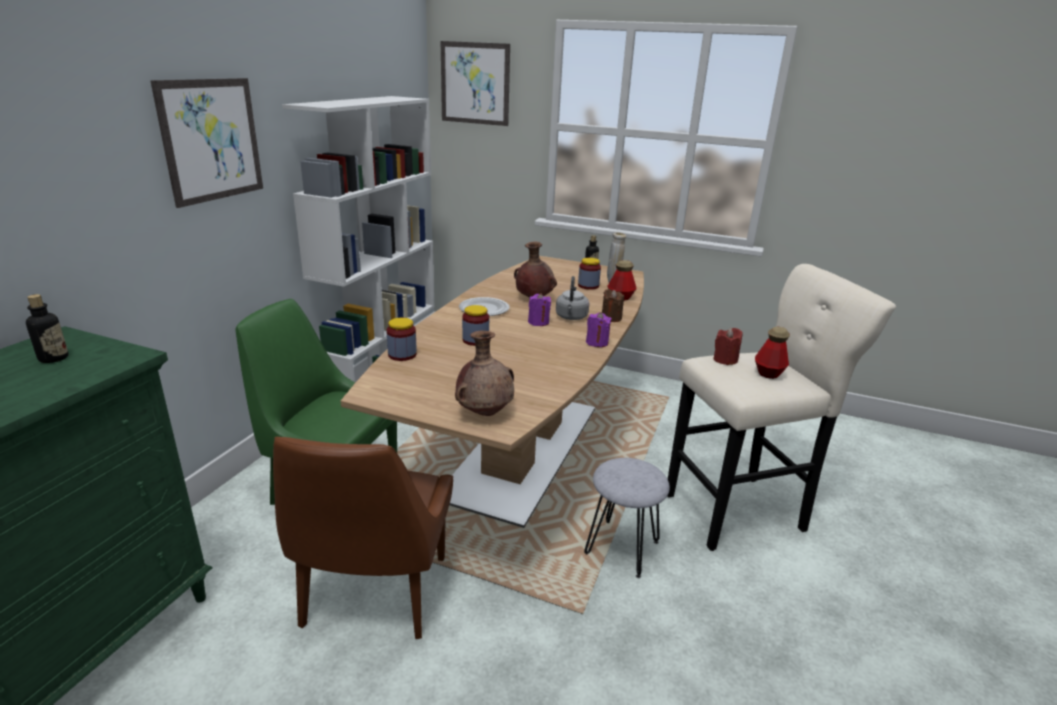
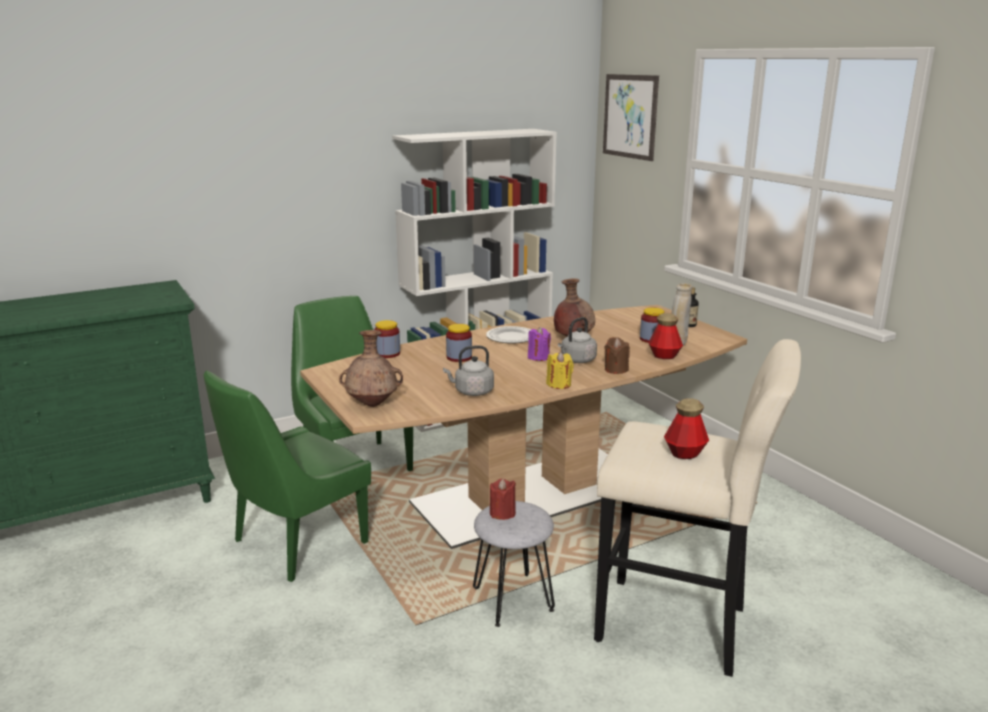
camera: 40 degrees right, 5 degrees down
(53, 358) = (143, 294): bottle -> none
(212, 140) = (318, 162): picture -> none
(373, 595) = (296, 544): brown chair -> green chair
(546, 371) = (472, 392): none -> grey kettle
(597, 342) = (559, 384): purple candle -> yellow candle
(725, 360) = (661, 430): red candle -> red candle (502, 513)

